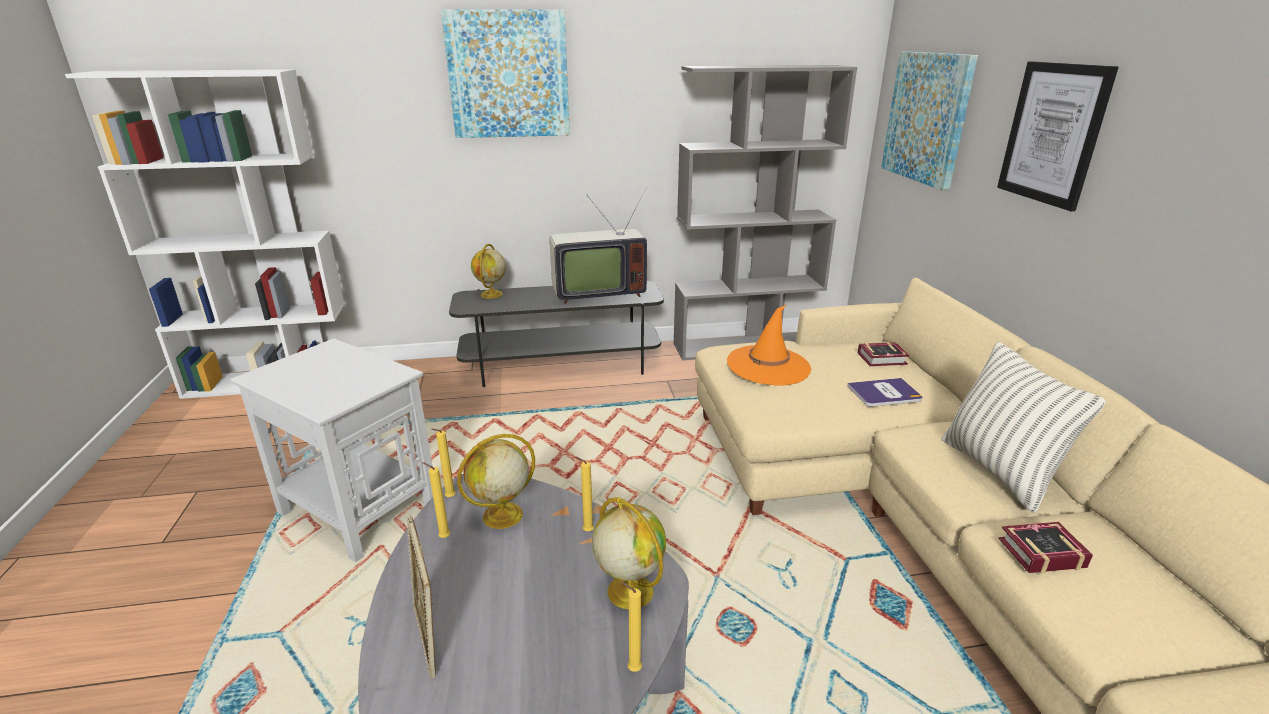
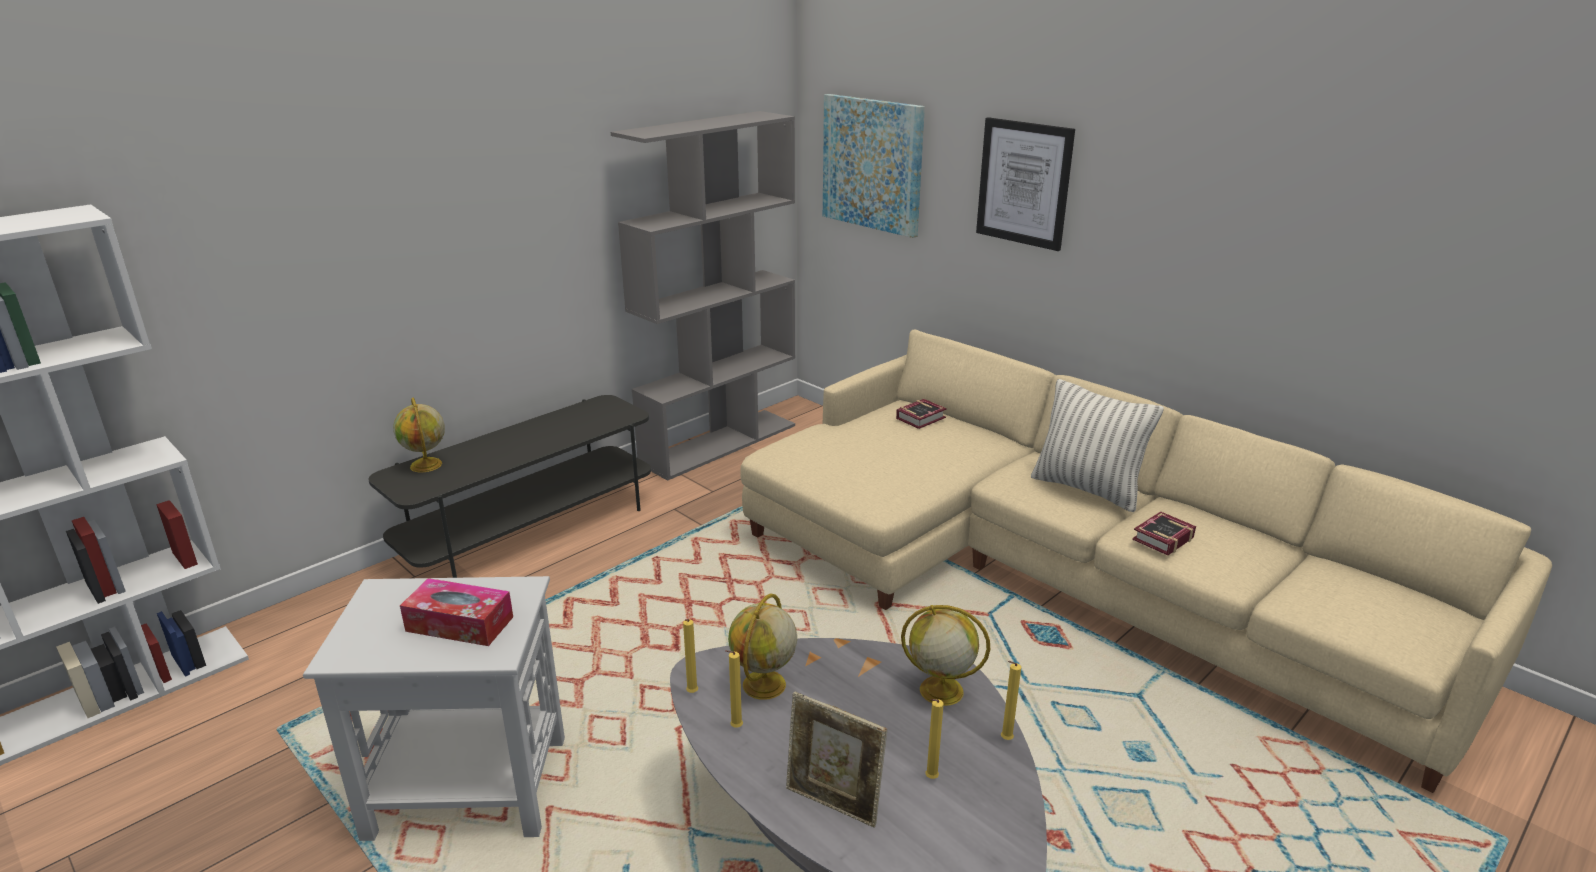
camera: 35 degrees left, 0 degrees up
(335, 382) = (460, 624): none -> tissue box
(508, 75) = (405, 168): picture -> none
(586, 531) = (853, 663): yellow candle -> yellow candle (930, 779)
(596, 292) = (561, 426): television -> none
(768, 366) = (836, 456): orange hat -> none
(884, 393) = (954, 451): book -> none

